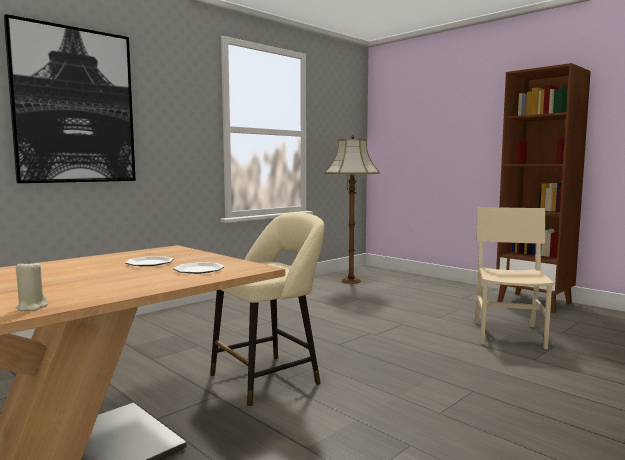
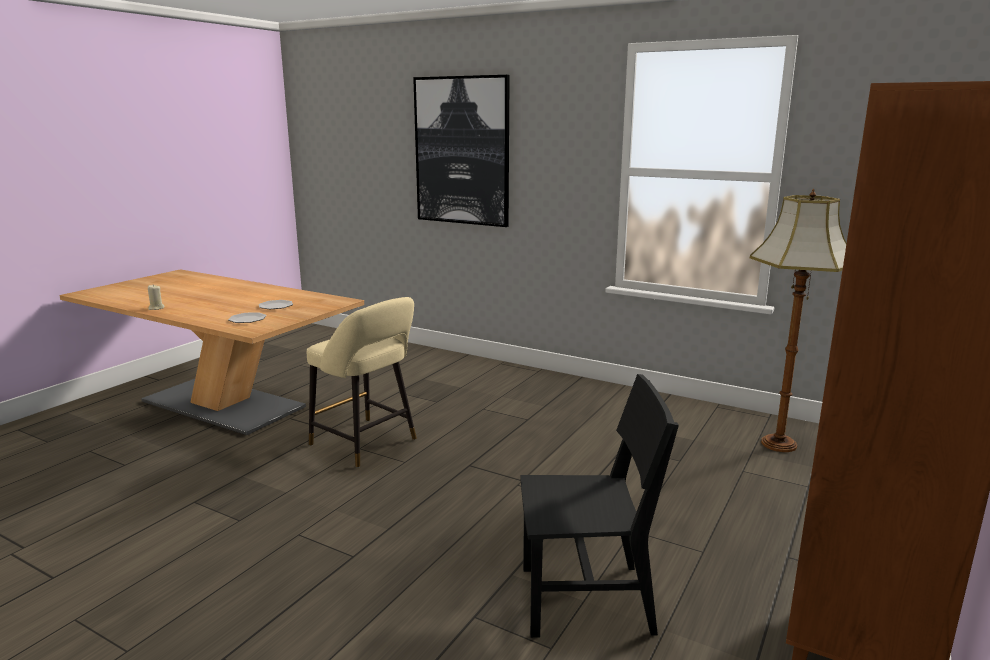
camera: 75 degrees right, 10 degrees up
(508, 334) = (586, 600): beige chair -> black chair

